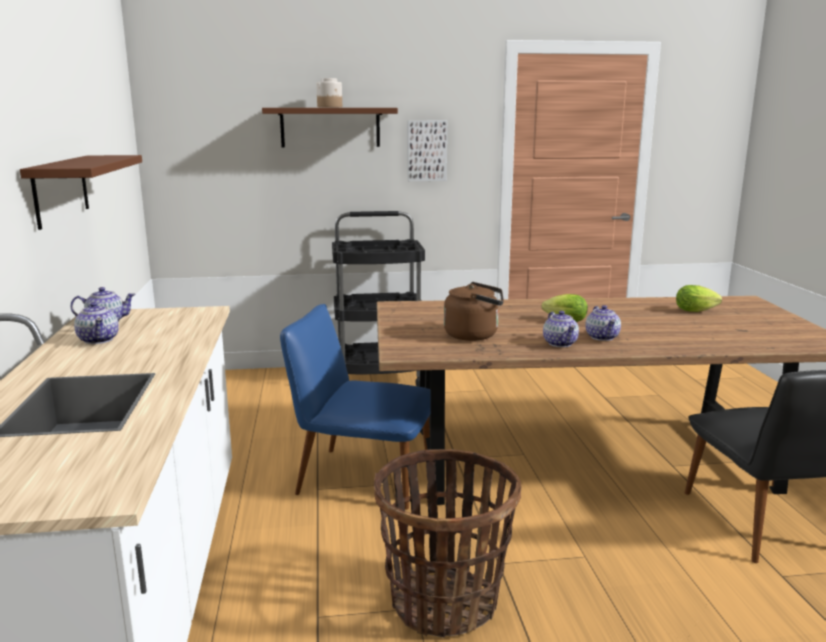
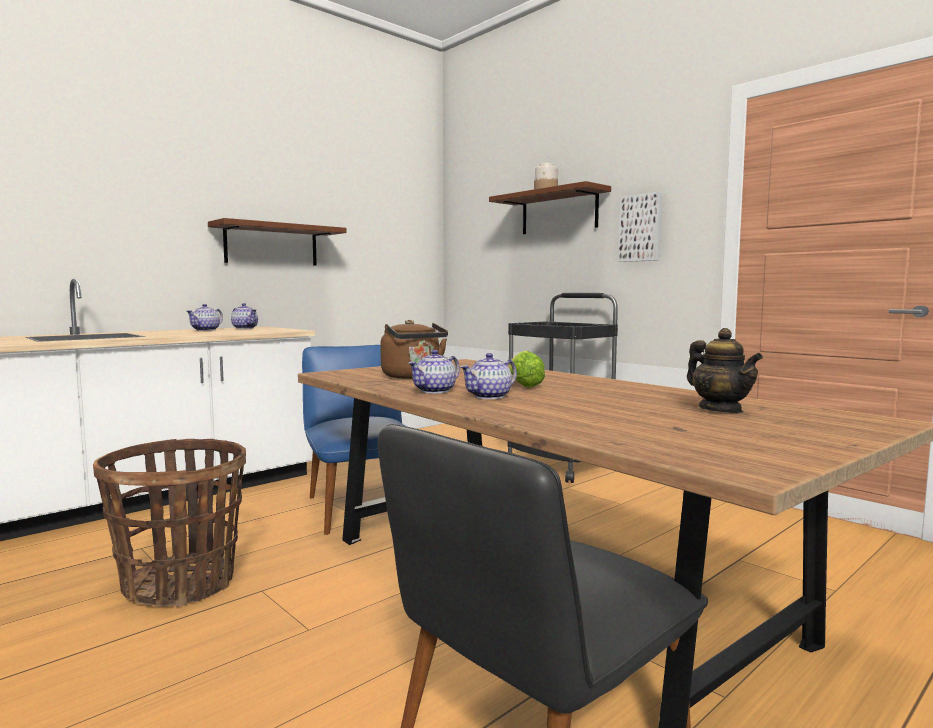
camera: 55 degrees right, 10 degrees down
(697, 311) = (720, 410): lettuce -> teapot

